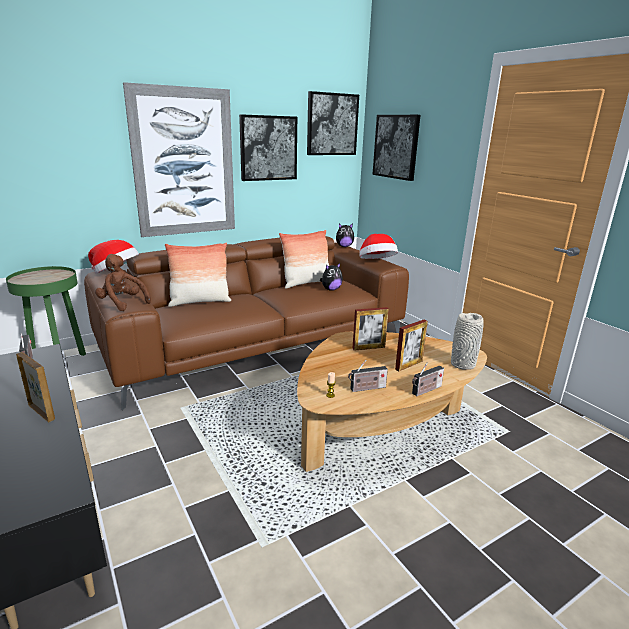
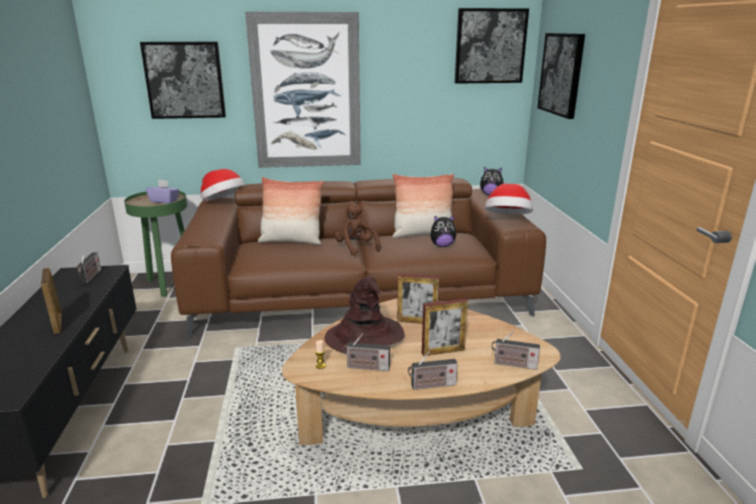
camera: 25 degrees right, 0 degrees up
(53, 277) = (164, 201): none -> purple tissue box
(122, 303) = (198, 233): brown plush toy -> brown plush toy (356, 248)
(268, 148) = (404, 75): picture -> picture (185, 80)
(341, 366) = (365, 336): none -> brown hat
(463, 364) = (513, 364): grey vase -> radio

